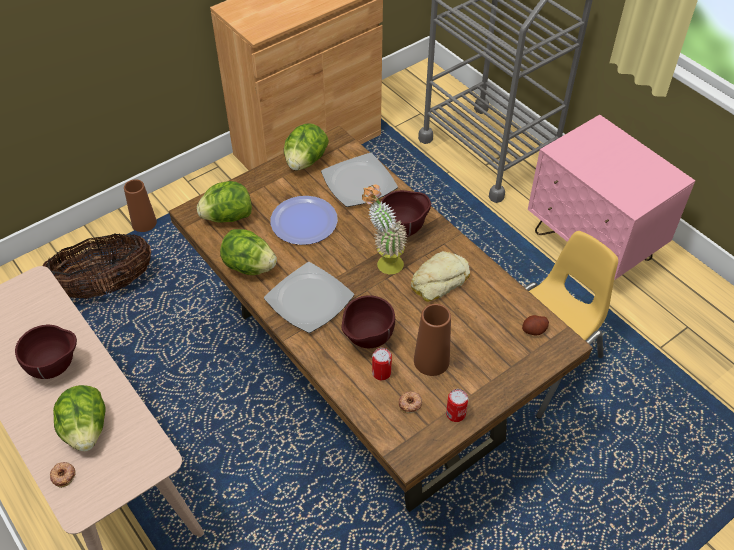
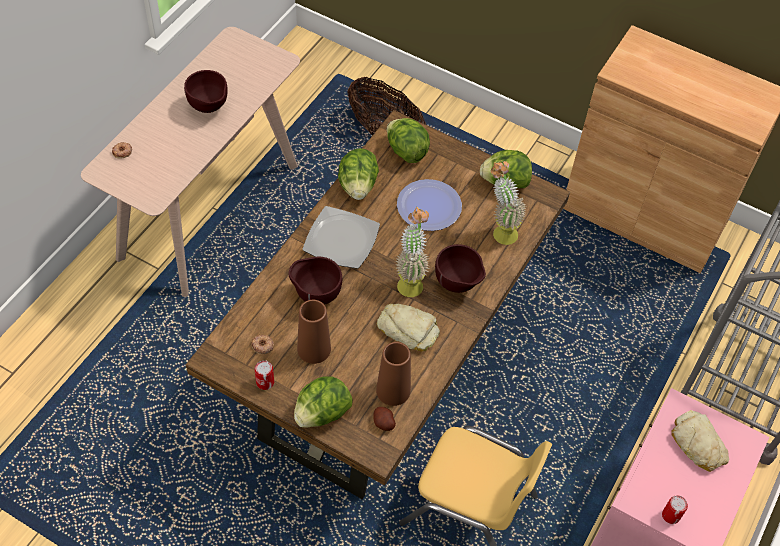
camera: 65 degrees right, 5 degrees up
(86, 430) = (163, 148): lettuce -> lettuce (322, 413)
(144, 223) = (468, 131): brown vase -> brown vase (393, 390)
(358, 182) = (500, 231): plate -> potted plant
(381, 373) = (286, 315): can -> can (670, 515)
(595, 153) = (697, 444): none -> bread

